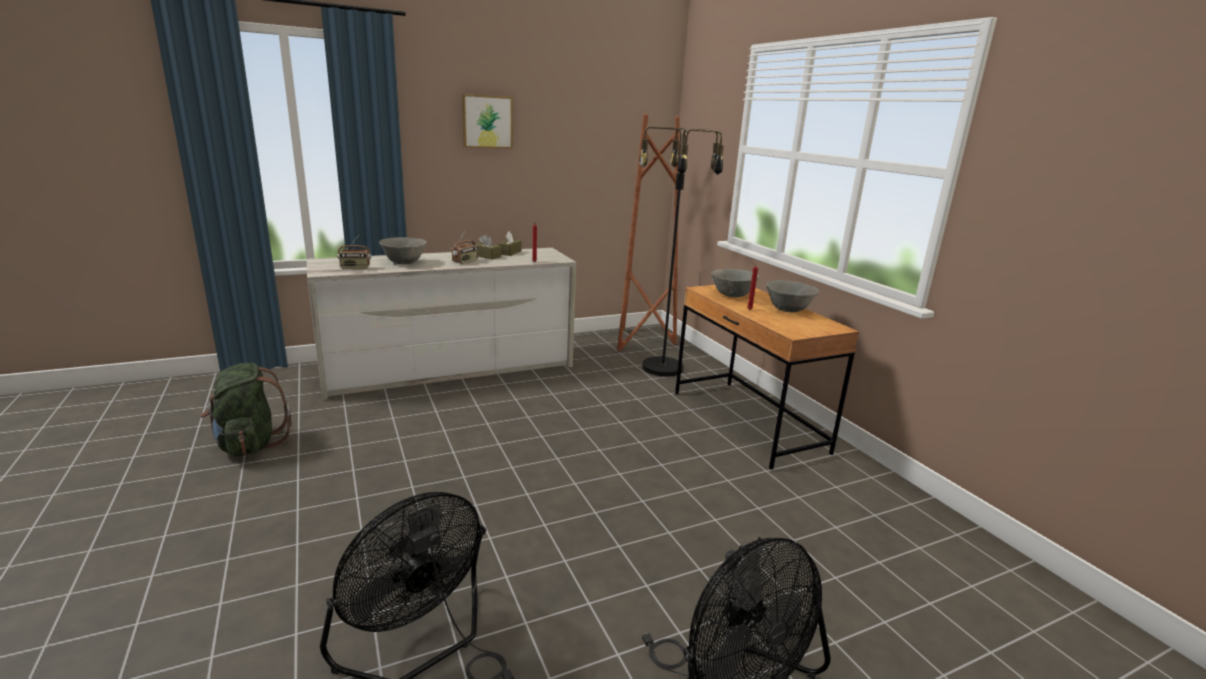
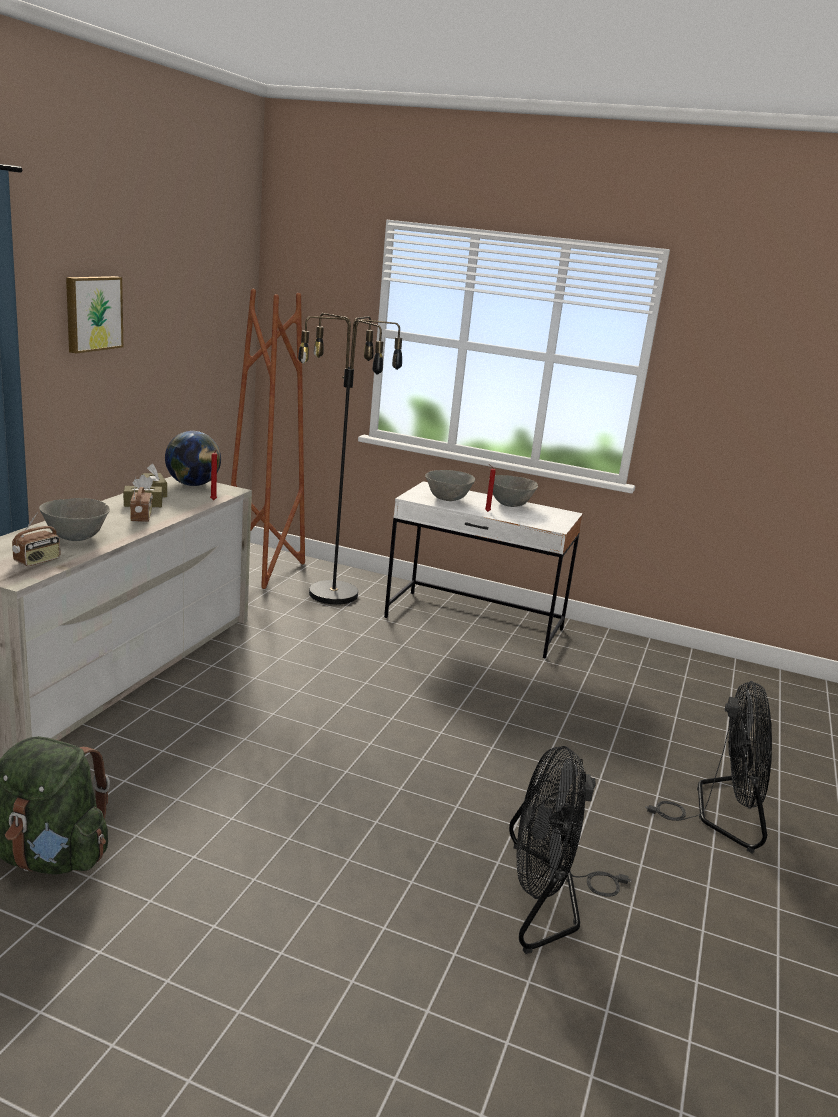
camera: 45 degrees left, 0 degrees up
(544, 253) = (193, 485): none -> globe
(747, 421) = (474, 624): brown desk -> white desk

